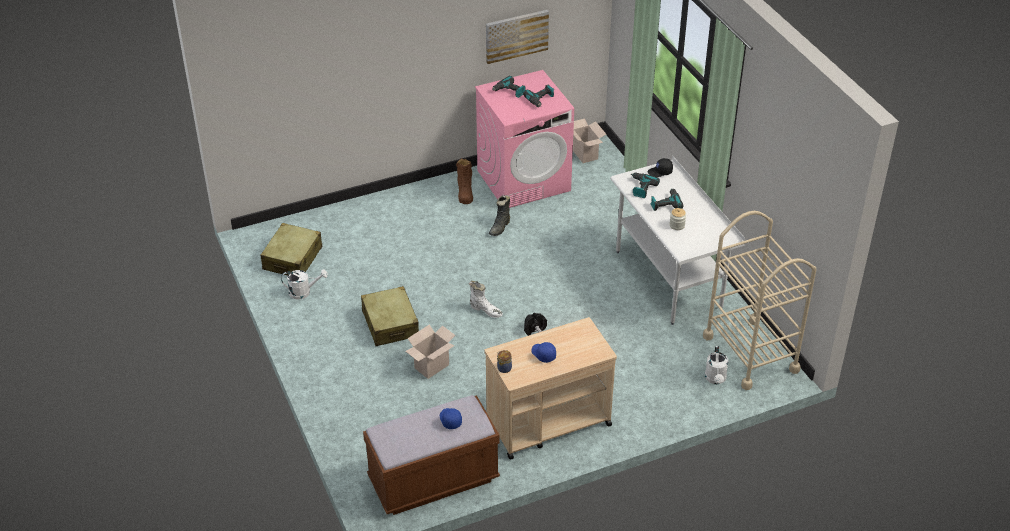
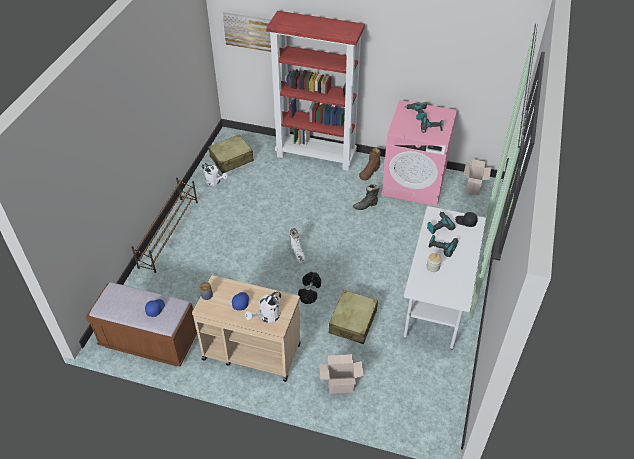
camera: 40 degrees right, 5 degrees up
(319, 371) = (169, 233): none -> brown shoe rack
(387, 205) = (316, 155): none -> red bookcase
(390, 324) = (237, 228): beige suitcase -> beige suitcase (353, 322)
(431, 367) = (228, 269): cardboard box -> cardboard box (340, 386)
(516, 35) = (441, 74): picture -> picture (249, 31)
(715, 379) = (391, 398): white watering can -> white watering can (267, 317)
(750, 353) = (437, 396): beige cart -> none

